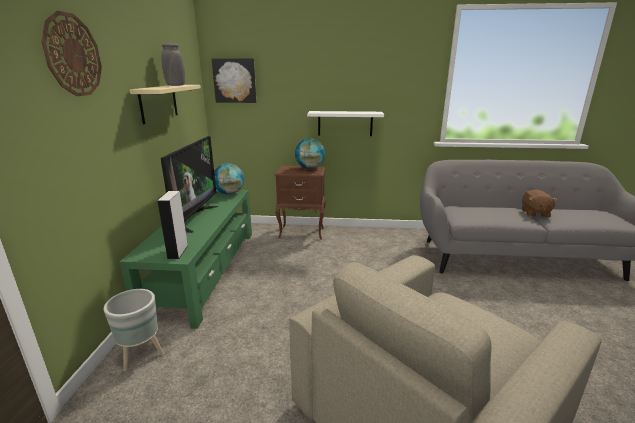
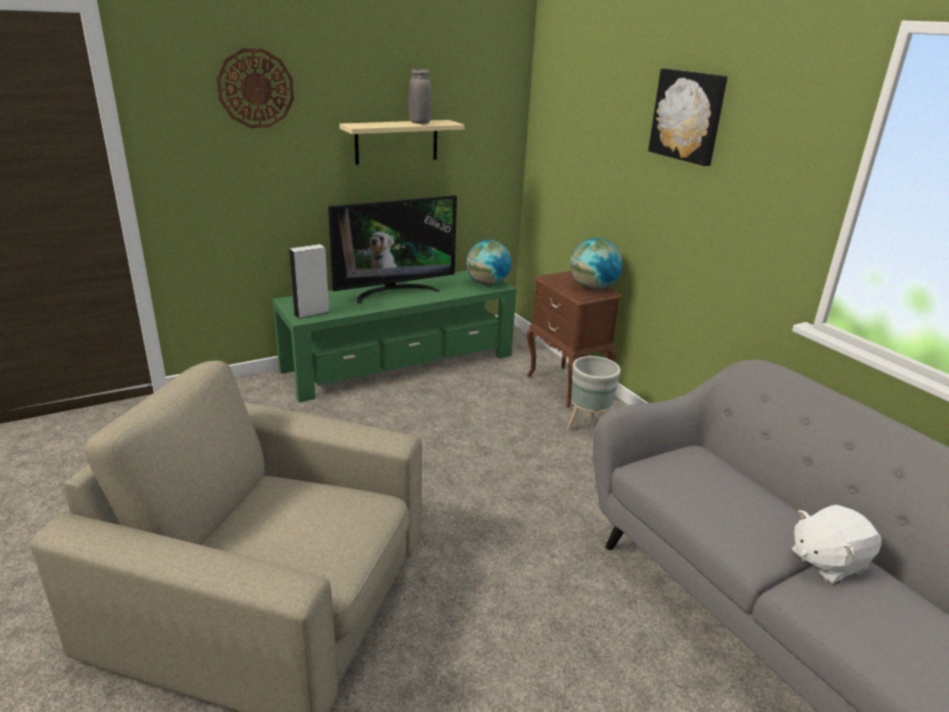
camera: 55 degrees right, 5 degrees up
(141, 356) = (243, 393): grey planter -> grey planter (587, 427)
(235, 80) = (555, 122): picture -> picture (688, 116)
(345, 123) = (667, 230): white shelf -> none
(535, 213) = (826, 562): brown plush toy -> white plush toy

